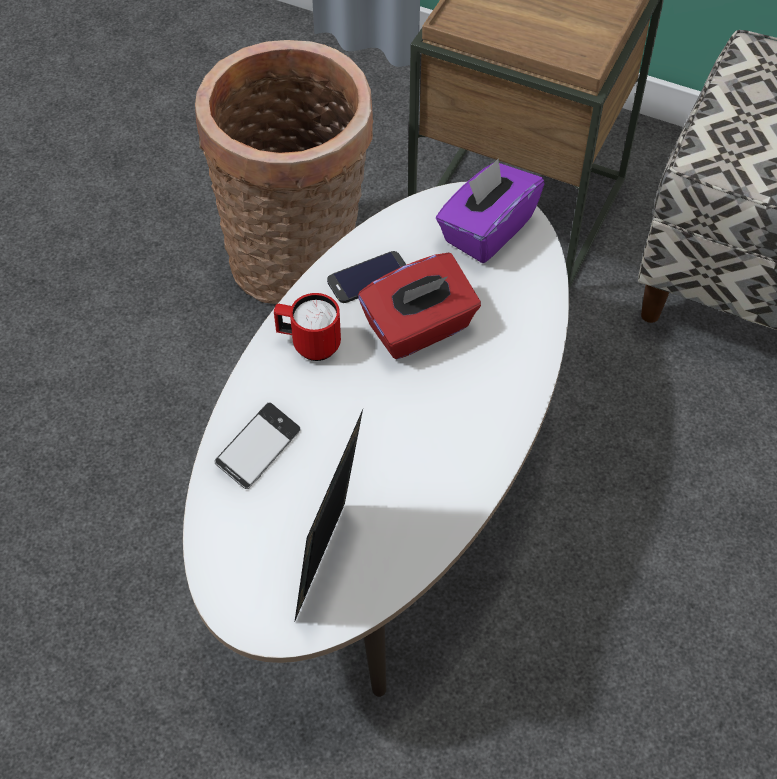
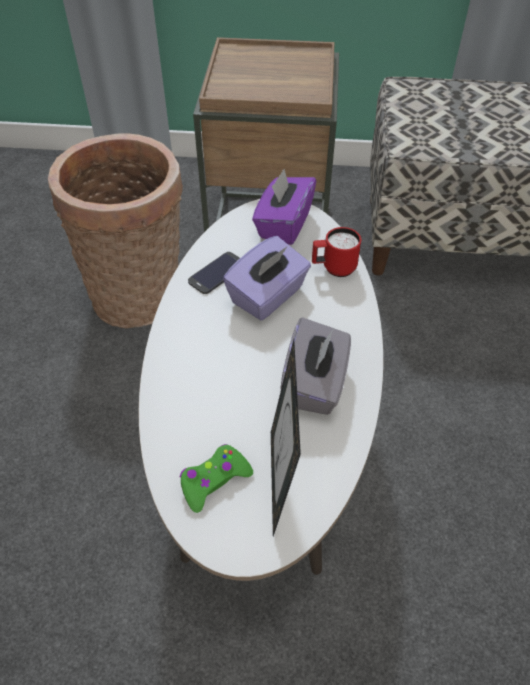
camera: 20 degrees left, 5 degrees down
(256, 539) = (214, 481): none -> green game controller
(258, 450) = (187, 412): phone -> none
(309, 344) = (193, 328): red mug -> red mug (333, 268)
(419, 328) = (268, 296): red tissue box -> purple tissue box
(424, 462) = (315, 384): none -> grey tissue box

